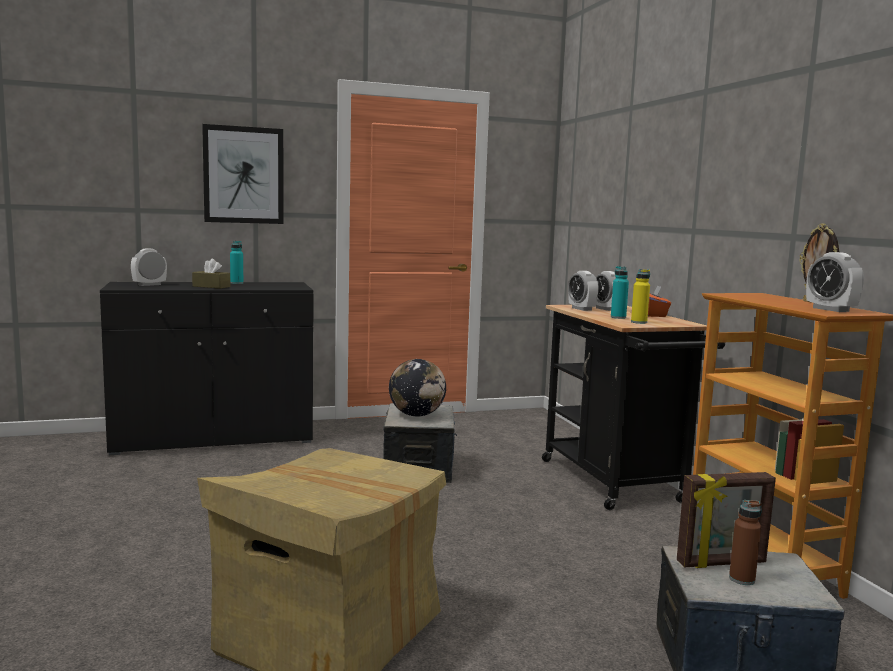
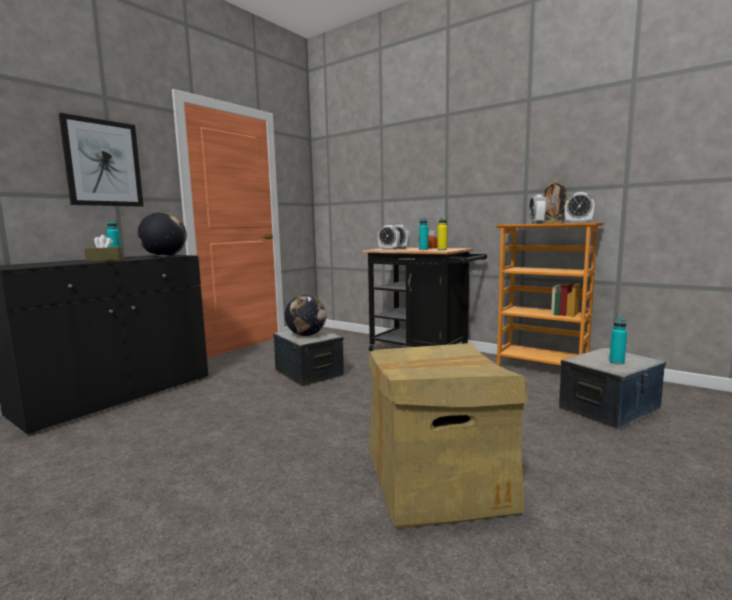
camera: 35 degrees left, 0 degrees up
(149, 285) = (36, 264): alarm clock -> alarm clock (537, 223)
(279, 287) = (164, 256): none -> globe
(722, 563) = (596, 358): picture frame -> none
(742, 579) = (616, 362): brown bottle -> turquoise bottle

